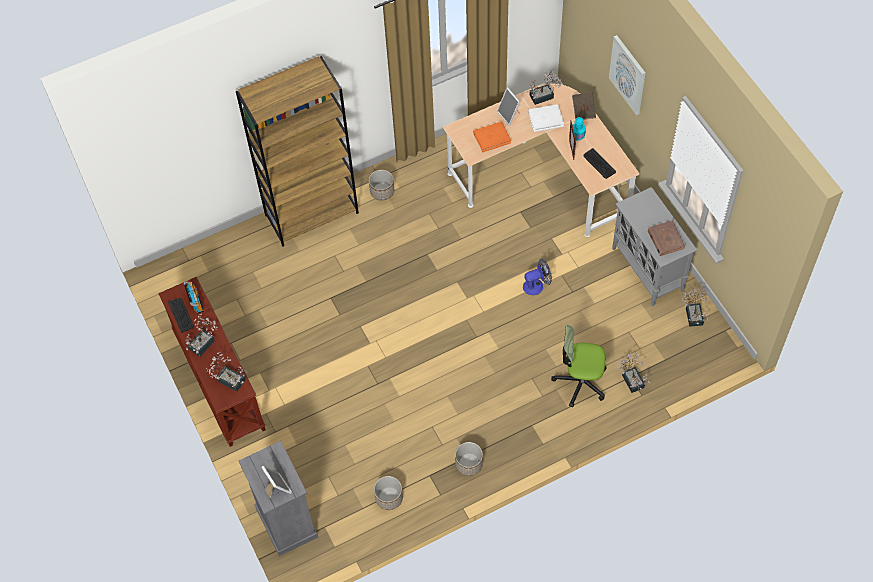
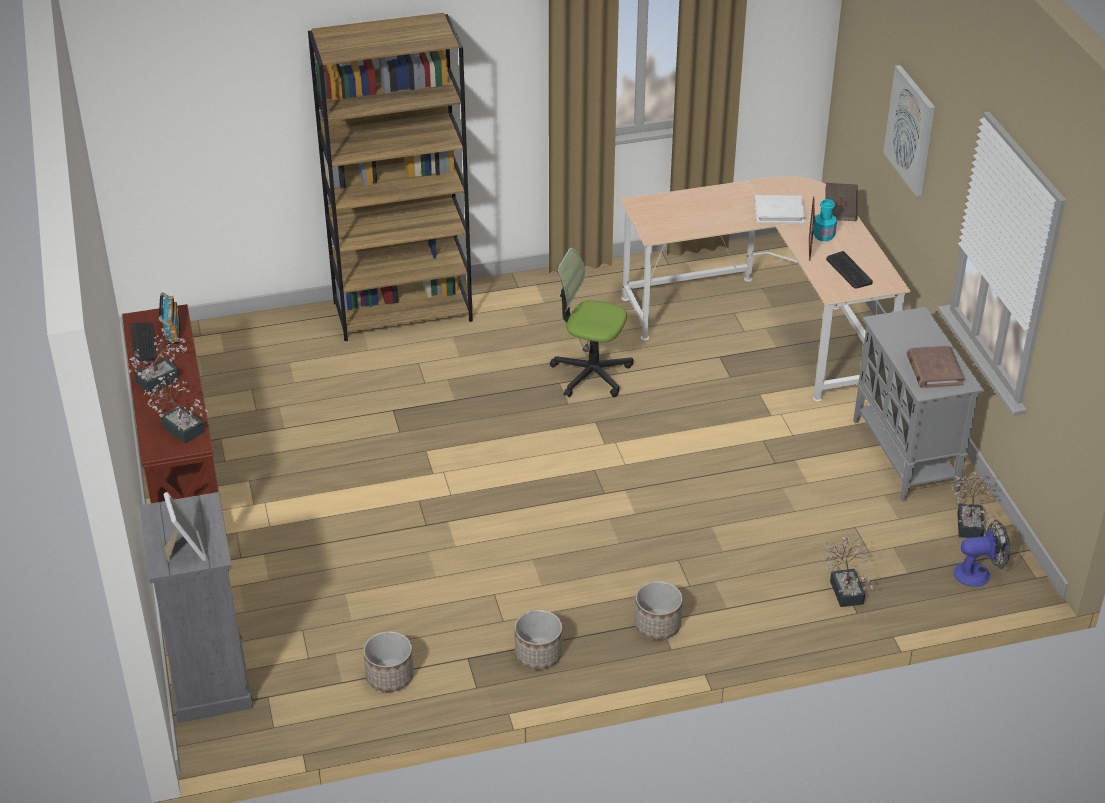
camera: 10 degrees right, 20 degrees down
(382, 191) = (516, 303): planter -> planter (657, 625)
(492, 137) = (690, 220): orange book -> none
(509, 115) = (725, 200): picture frame -> none
(536, 285) = (720, 446): fan -> fan (978, 573)
(544, 96) = (784, 187): potted plant -> none
(580, 382) = (757, 578): office chair -> office chair (591, 374)

